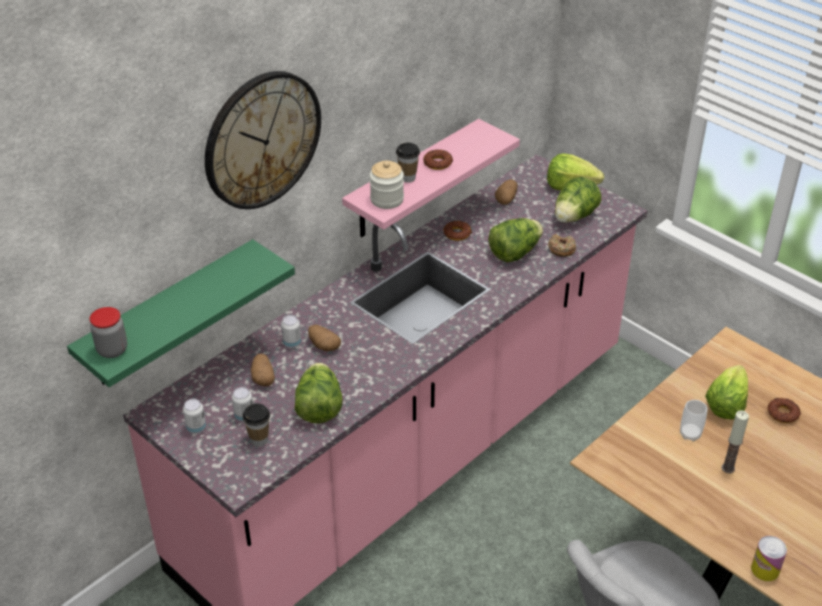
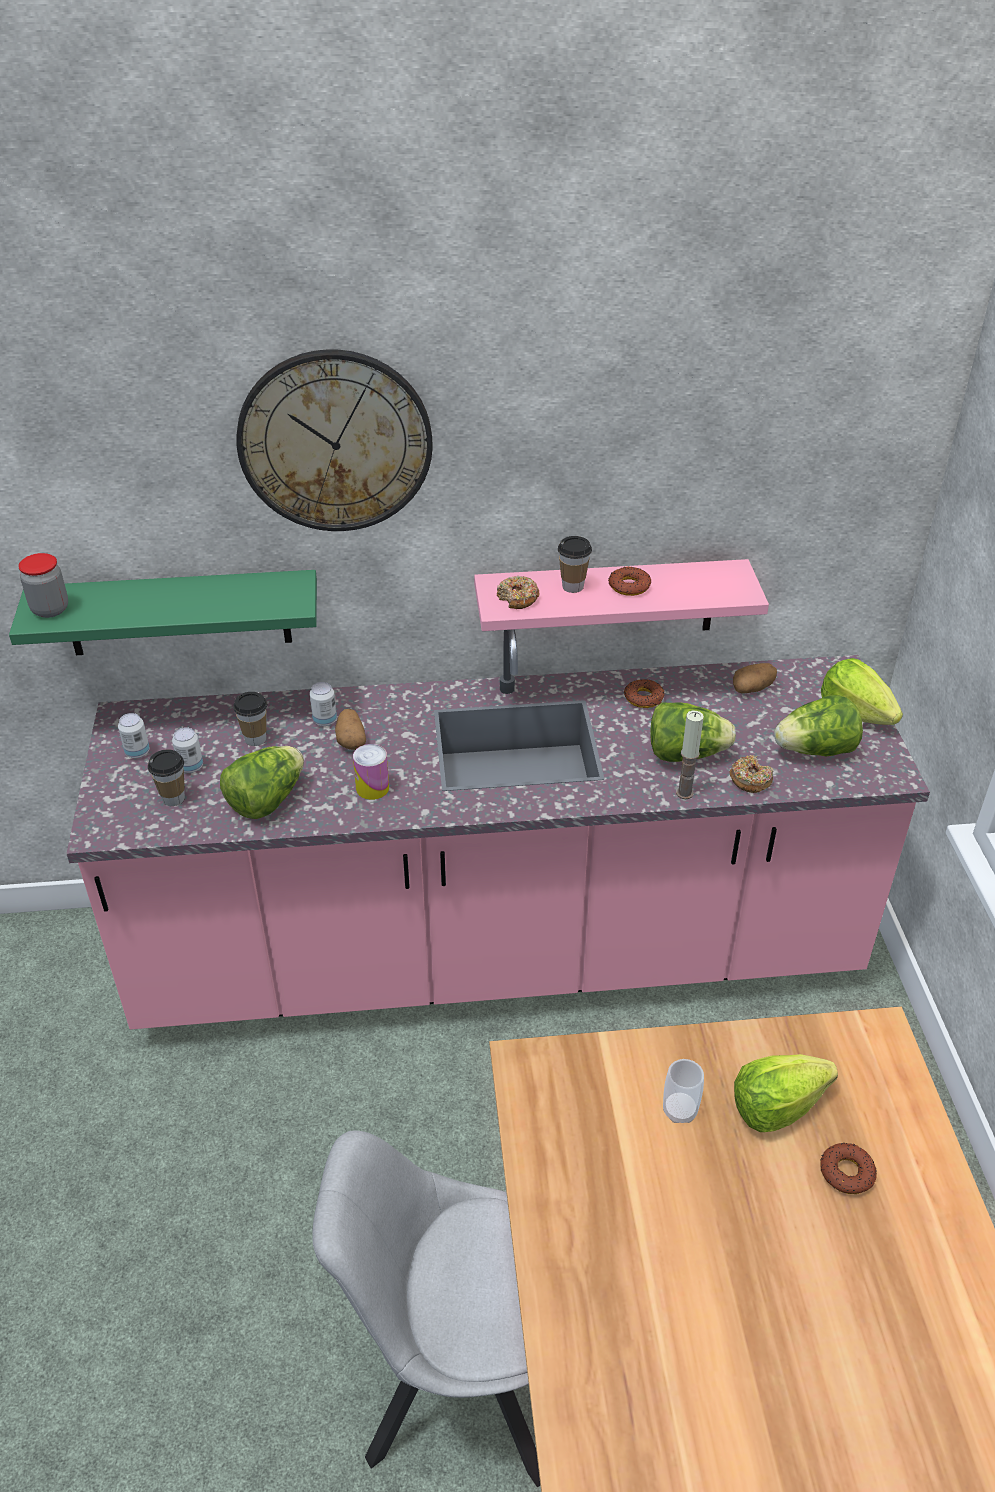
camera: 40 degrees right, 0 degrees up
(263, 377) = (255, 739): potato -> cup
(387, 199) = (518, 598): jar -> donut
(728, 468) = (678, 1189): candle -> candle (684, 793)
(765, 569) = (566, 1358): can -> can (372, 788)

